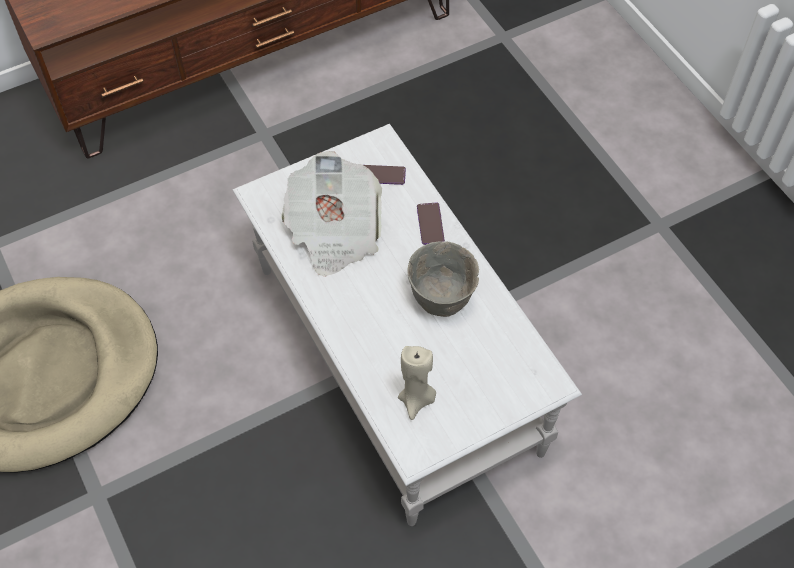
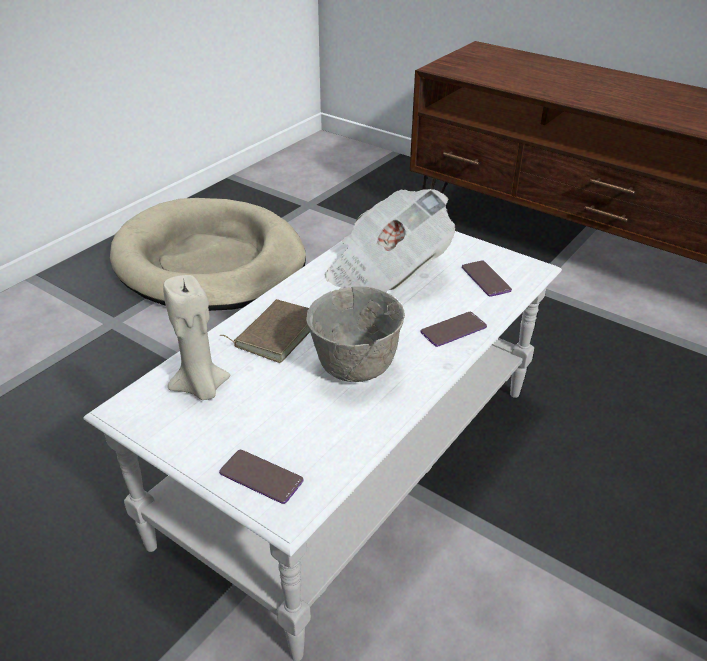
camera: 65 degrees right, 20 degrees down
(375, 333) = (276, 333): none -> brown book
(520, 389) = (261, 477): none -> phone

